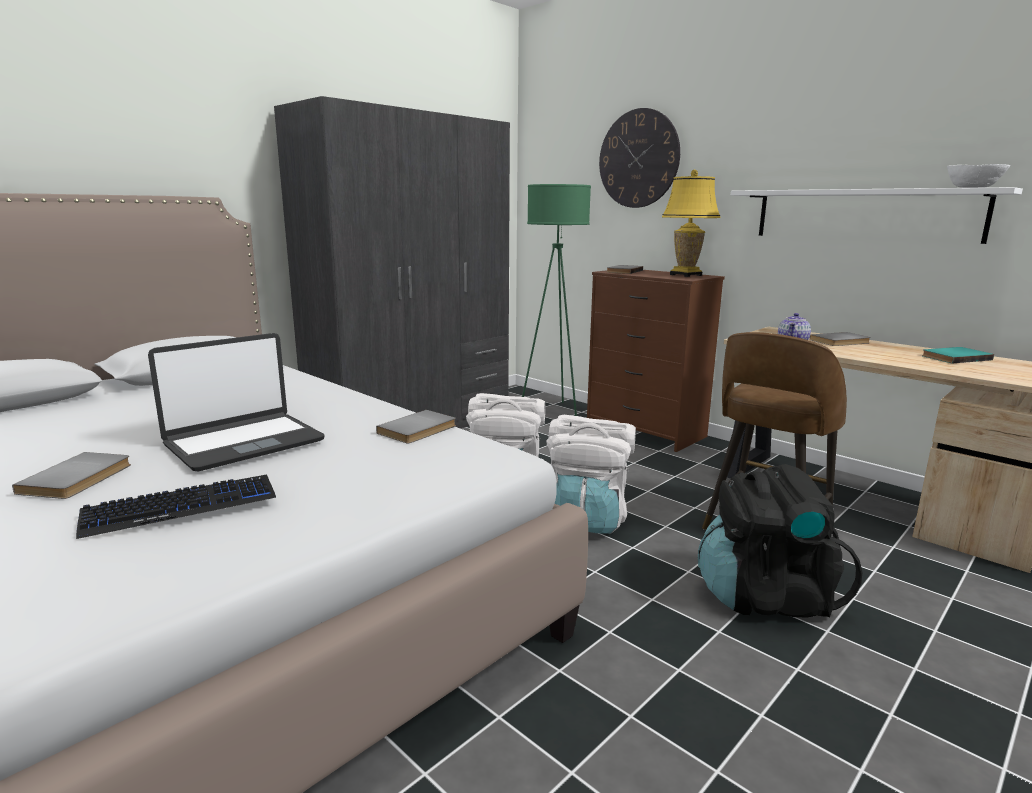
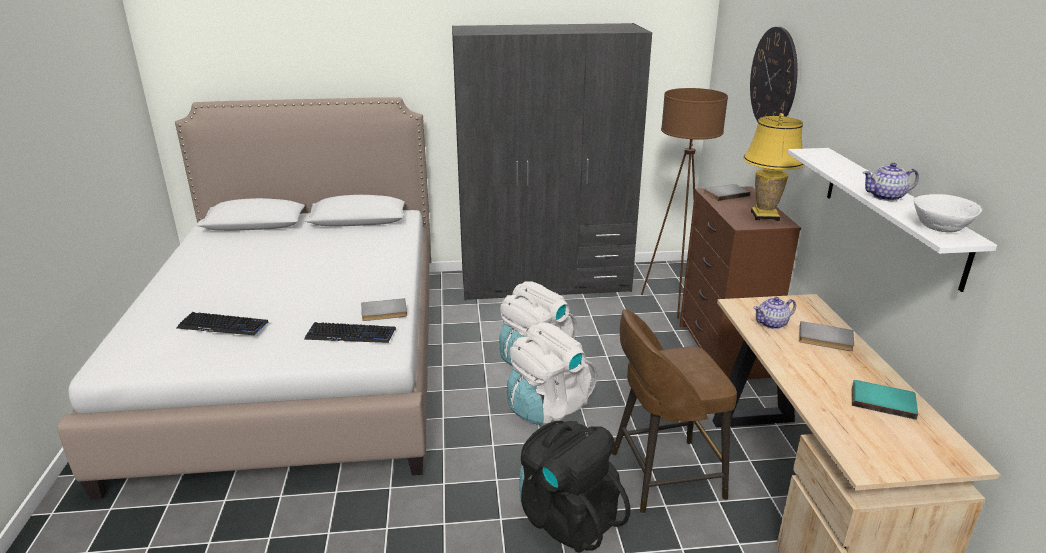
camera: 40 degrees right, 10 degrees up
(79, 479) = (218, 292): grey book -> none
(244, 443) = (299, 291): laptop -> none
(423, 457) = (351, 334): none -> keyboard
(553, 412) = (673, 302): green floor lamp -> brown floor lamp
(886, 188) = (886, 197): none -> teapot

